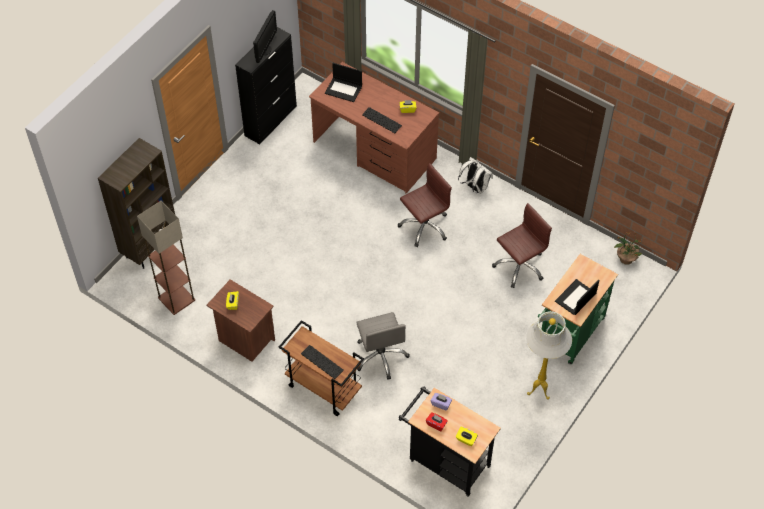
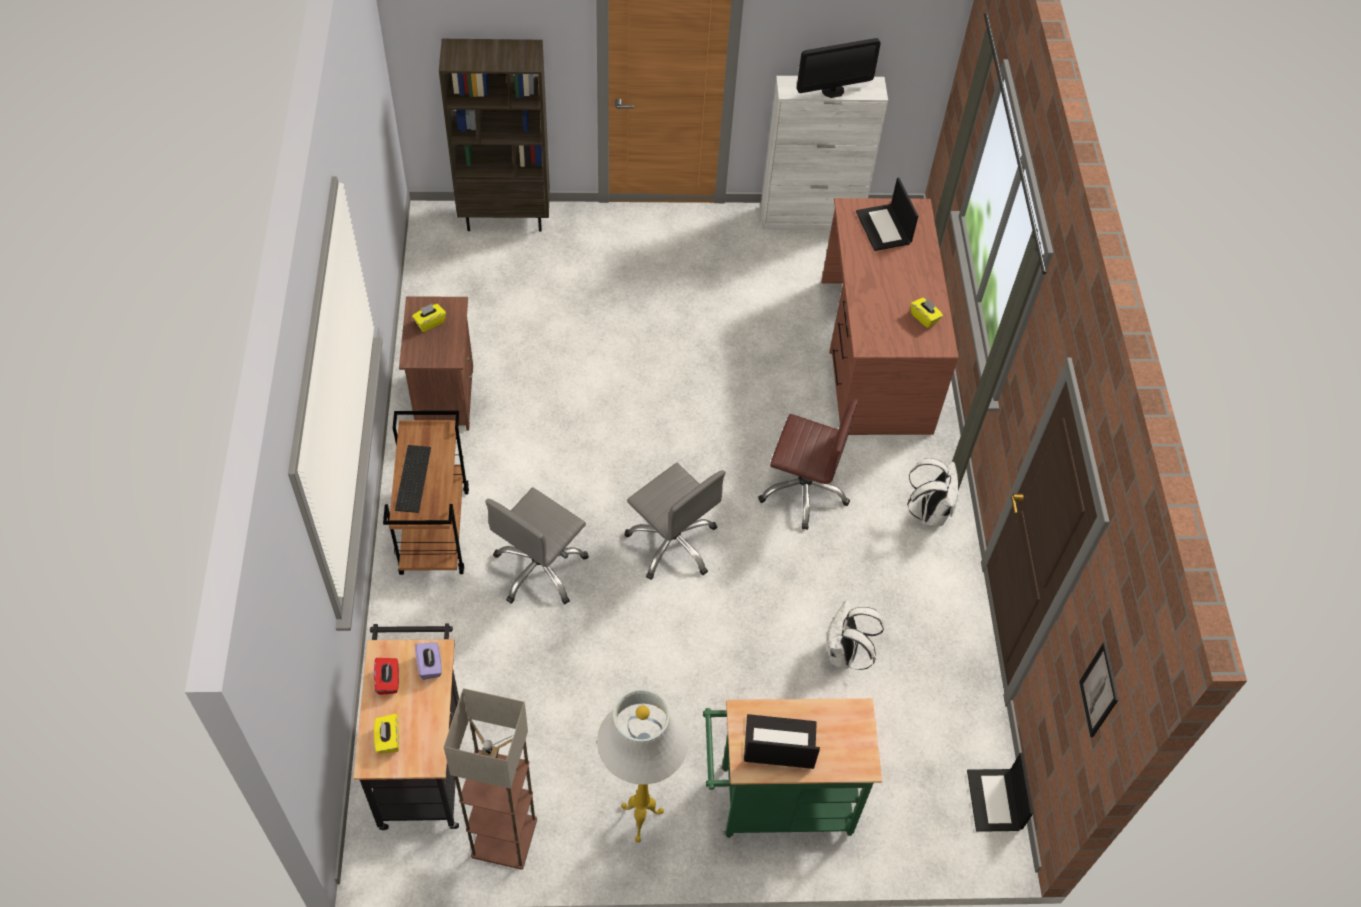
camera: 50 degrees right, 0 degrees up
(176, 299) = (448, 289): floor lamp -> floor lamp (503, 836)
(271, 120) = (811, 218): black cabinet -> white cabinet
(382, 120) = (876, 300): keyboard -> none
(410, 294) = (673, 543): none -> grey office chair
(519, 266) = (844, 654): brown office chair -> white backpack
(626, 258) = (995, 801): potted plant -> laptop
(658, 166) = (1099, 690): none -> picture

